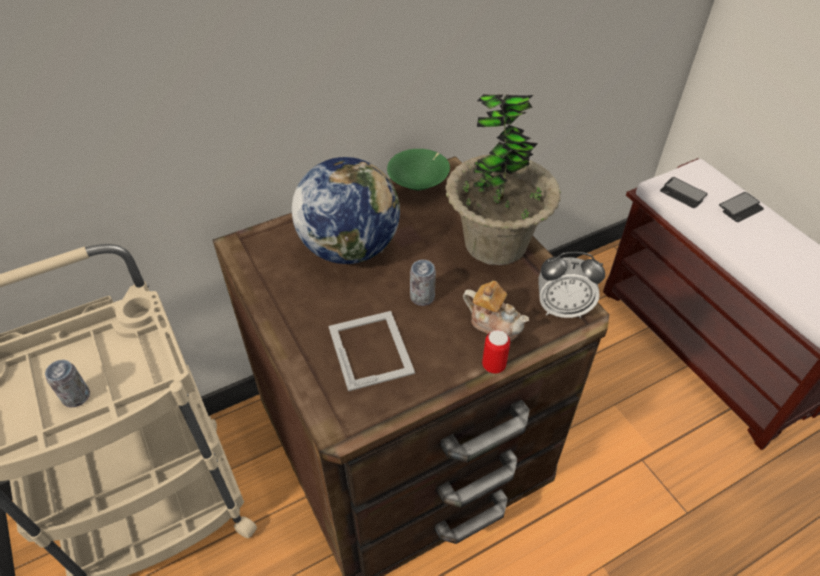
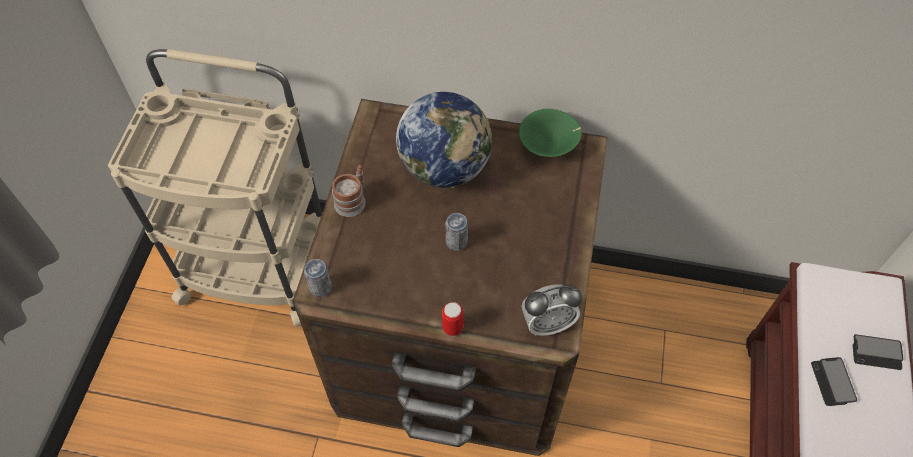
camera: 40 degrees right, 10 degrees up
(76, 396) = (202, 162): can -> can (320, 287)
(289, 323) = (352, 199): none -> mug
(371, 348) = (386, 255): picture frame -> none
(494, 323) = (486, 298): teapot -> none
(495, 243) = (555, 235): potted plant -> none
(562, 309) = (547, 323): alarm clock -> alarm clock turned 60 degrees counterclockwise
(683, 193) = (833, 300): phone -> phone (832, 382)

